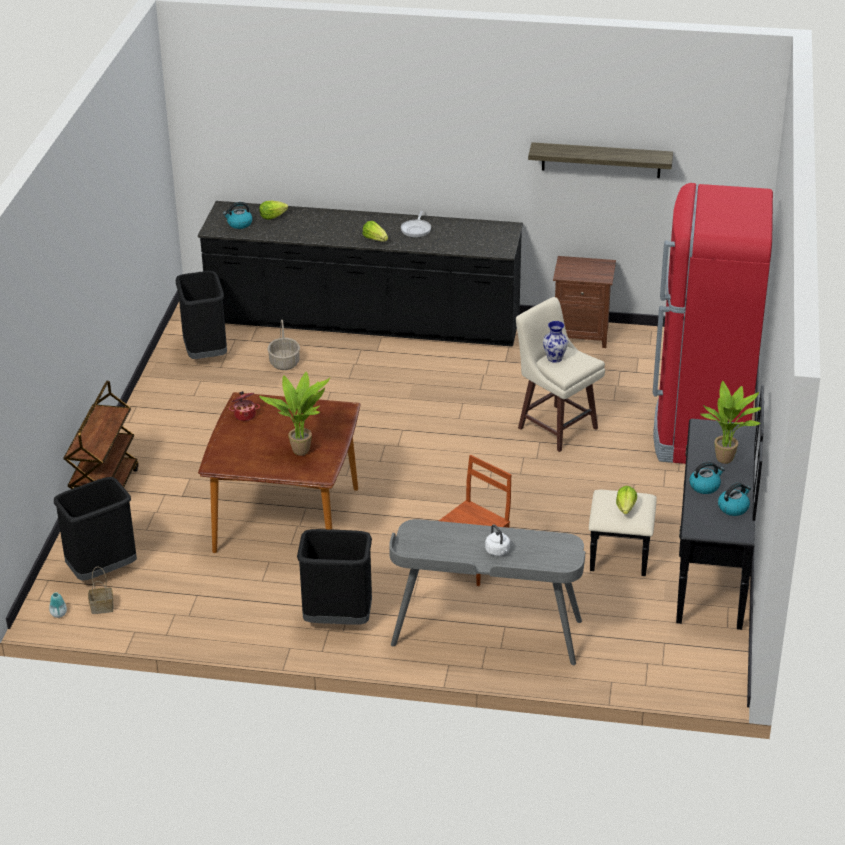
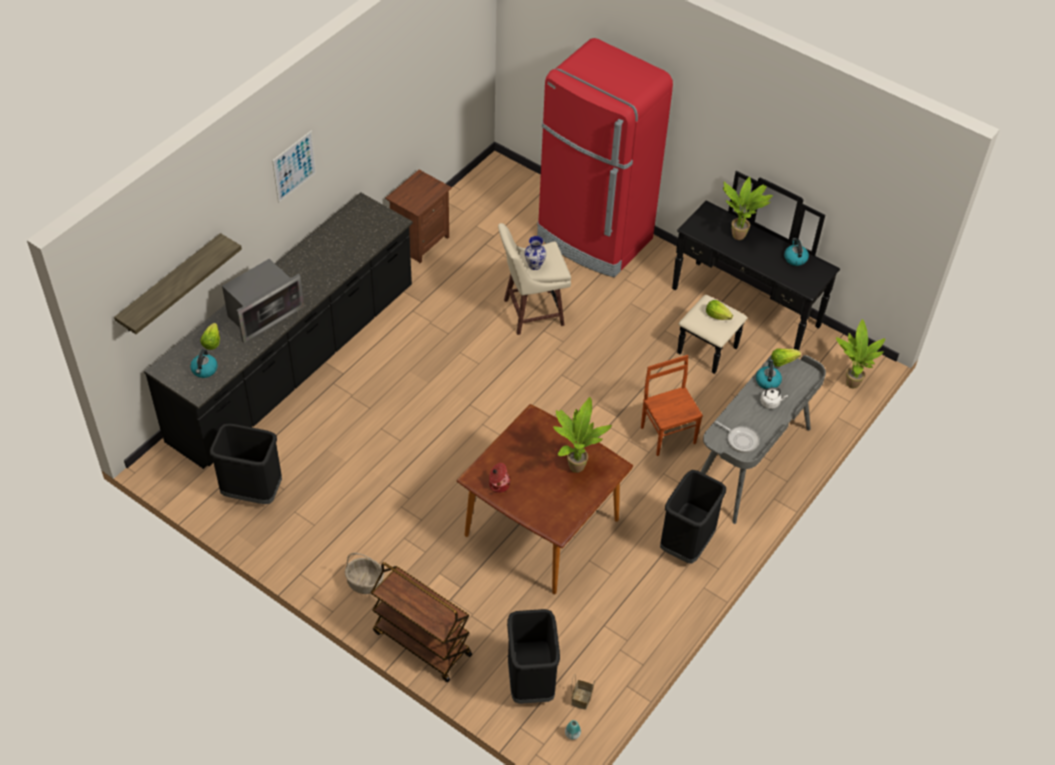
camera: 65 degrees left, 15 degrees up
(284, 363) = (312, 442): basket -> basket (365, 583)
(326, 227) = (263, 313): none -> microwave
(375, 239) = (311, 291): lettuce -> lettuce (783, 361)
(416, 229) = (317, 258): frying pan -> frying pan (741, 440)
(437, 128) = (294, 166): none -> picture
(601, 160) = (400, 101): shelf -> shelf (170, 284)
(673, 677) = (849, 383): none -> potted plant
(705, 486) = (762, 260): kettle -> kettle (767, 381)

